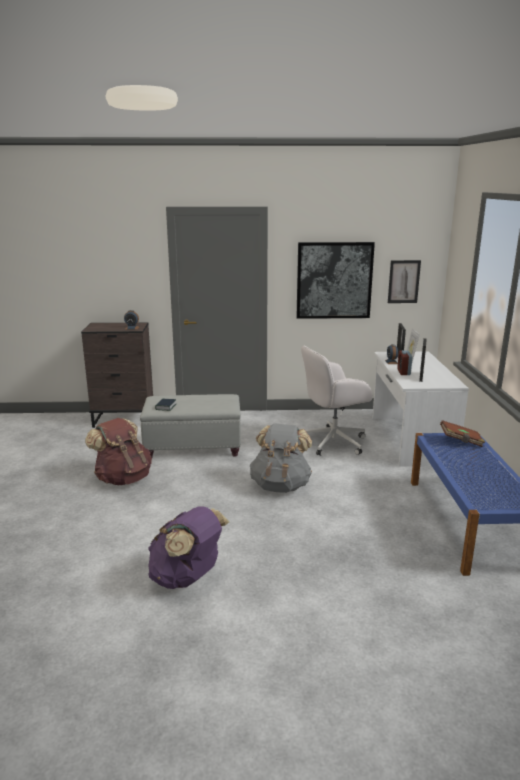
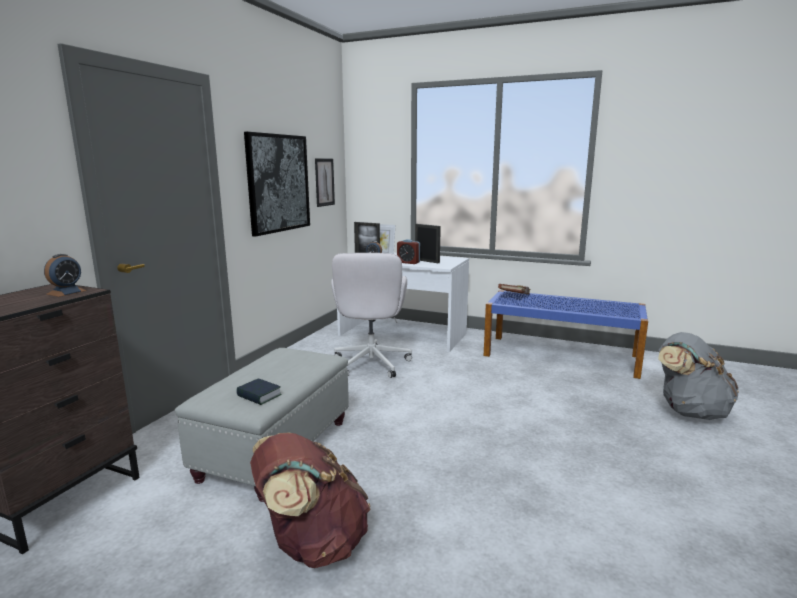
camera: 65 degrees left, 5 degrees down
(187, 577) = (645, 529): purple backpack -> none
(280, 485) = (444, 413): grey backpack -> grey backpack (689, 411)

